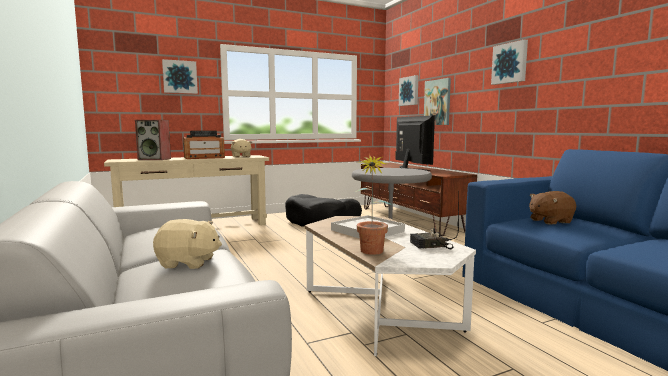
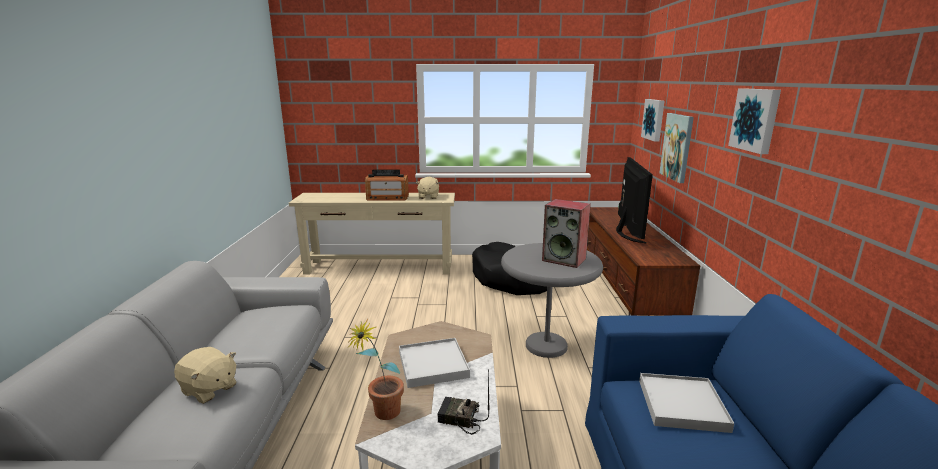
camera: 25 degrees right, 10 degrees up
(155, 159) = (339, 198): speaker -> speaker (564, 259)
(180, 77) = (373, 104): picture -> none
(550, 221) = (682, 405): brown plush toy -> white tray

